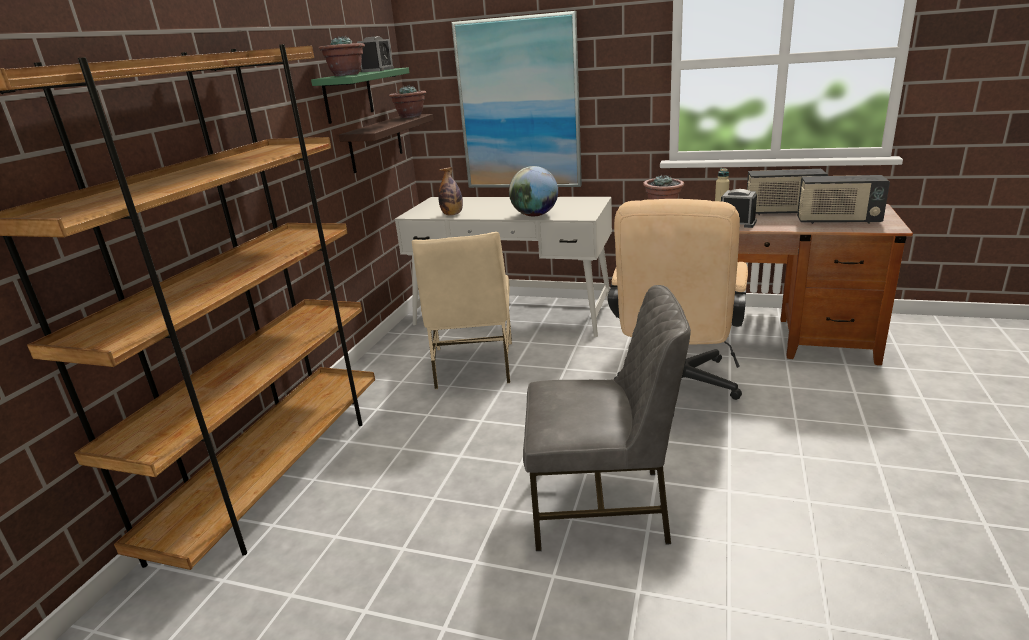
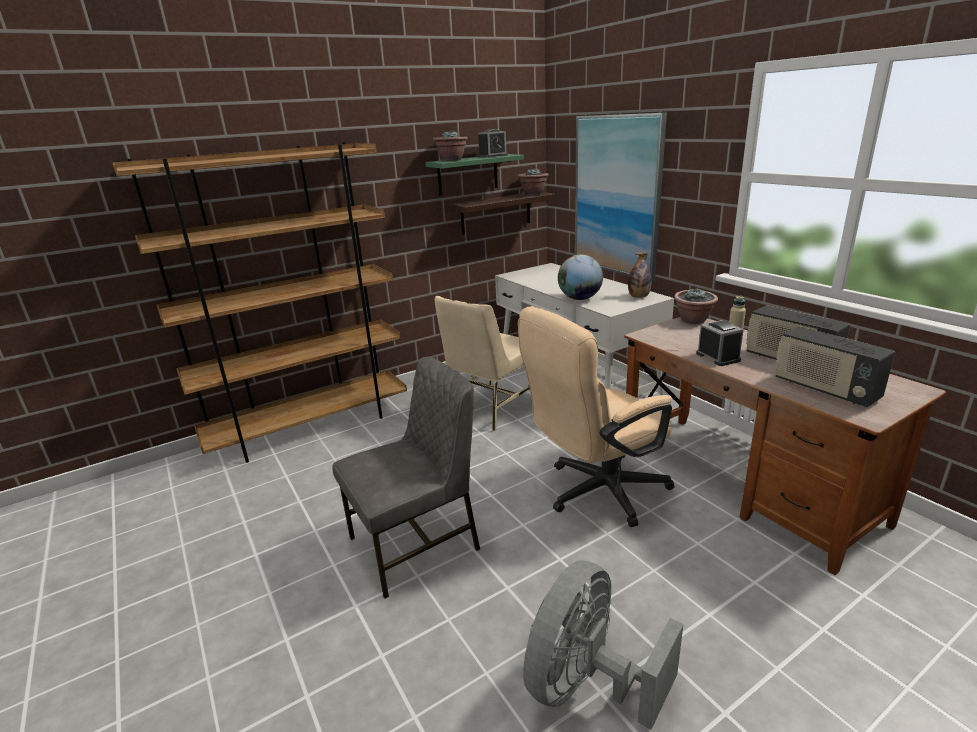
camera: 40 degrees right, 0 degrees up
(452, 214) = (532, 282): bottle -> bottle (639, 297)
(602, 507) = (417, 544): grey chair -> grey chair turned 75 degrees counterclockwise
(881, 513) = (588, 684): none -> grey fan

